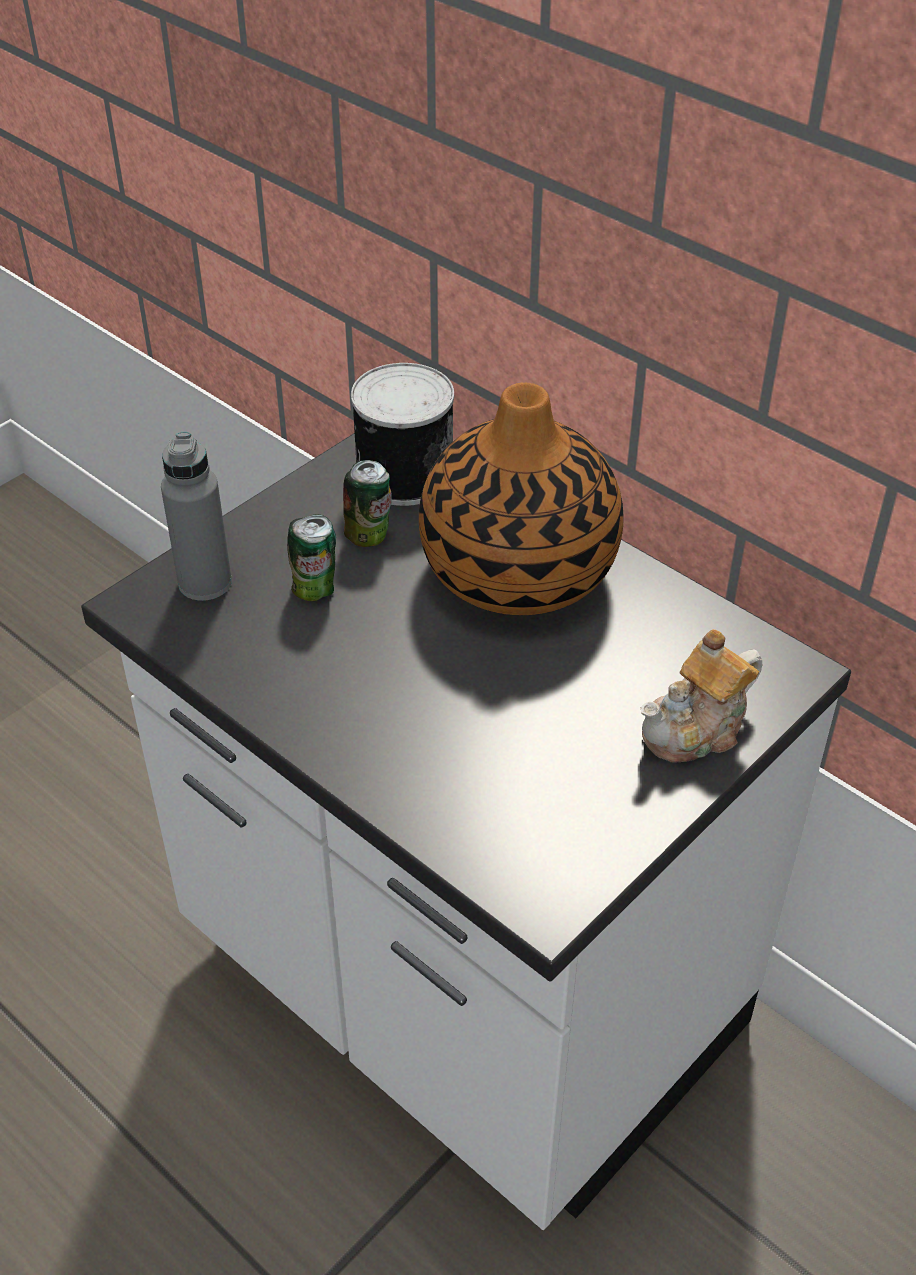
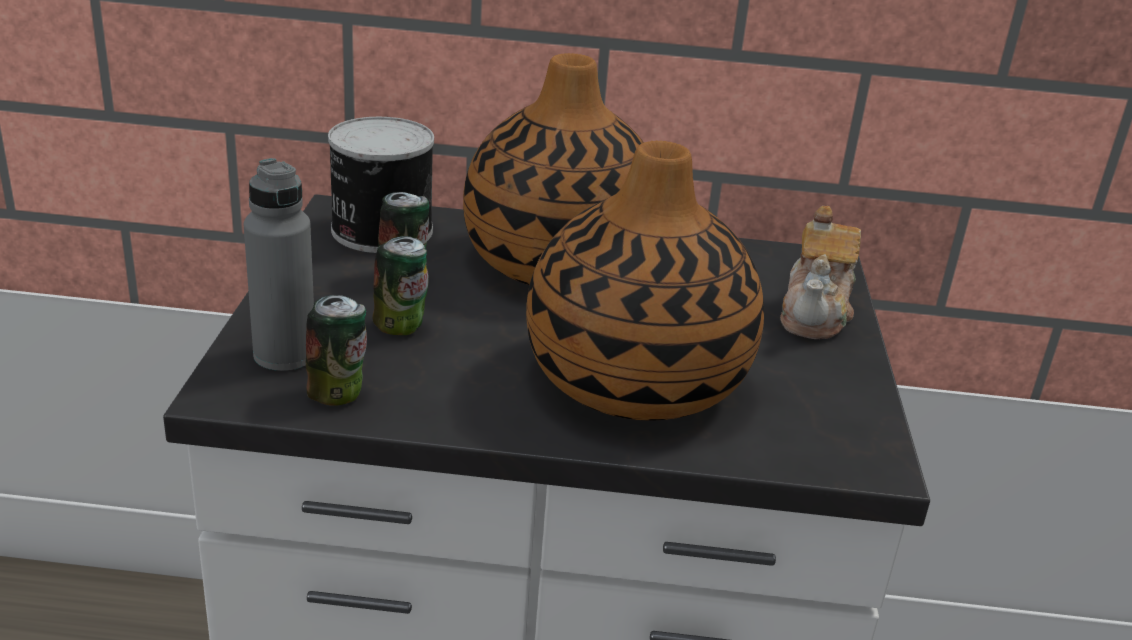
camera: 40 degrees left, 15 degrees down
(206, 638) = (338, 394): none -> can
(442, 728) = (637, 380): none -> vase

